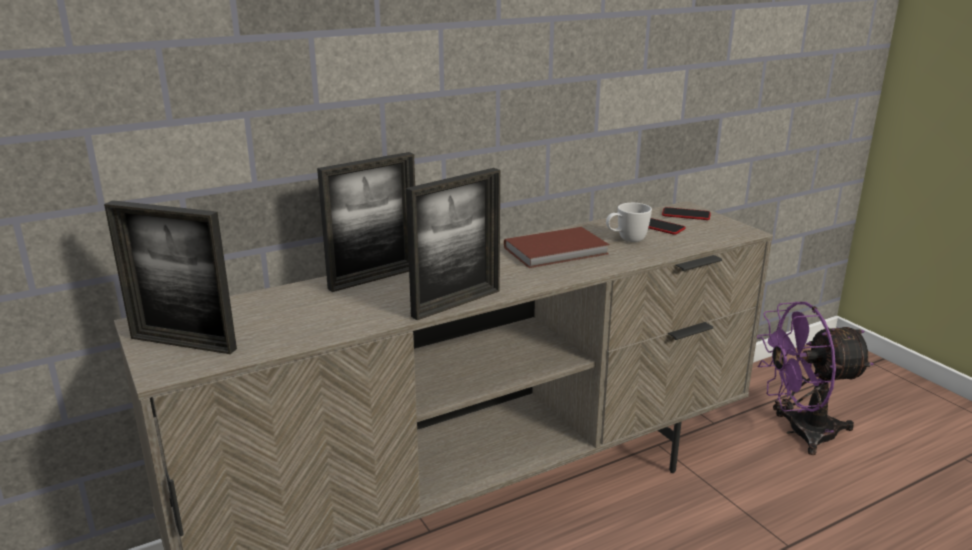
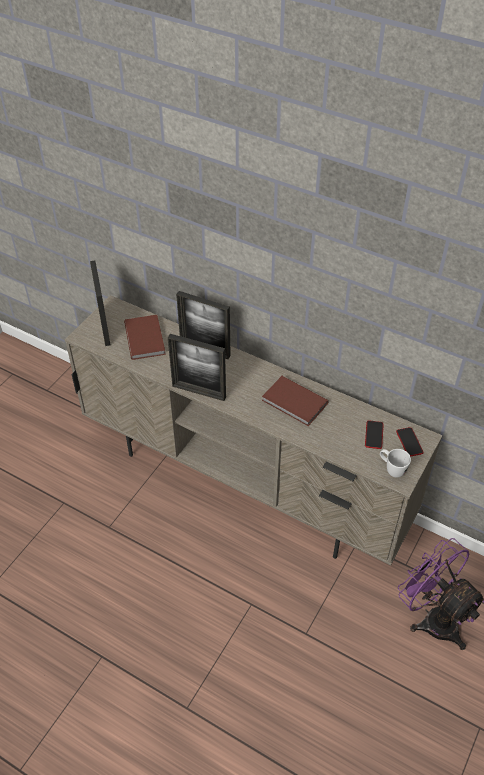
camera: 60 degrees right, 25 degrees up
(274, 314) = (146, 338): none -> brown book
(626, 240) = (337, 427): white mug -> white mug (391, 469)

